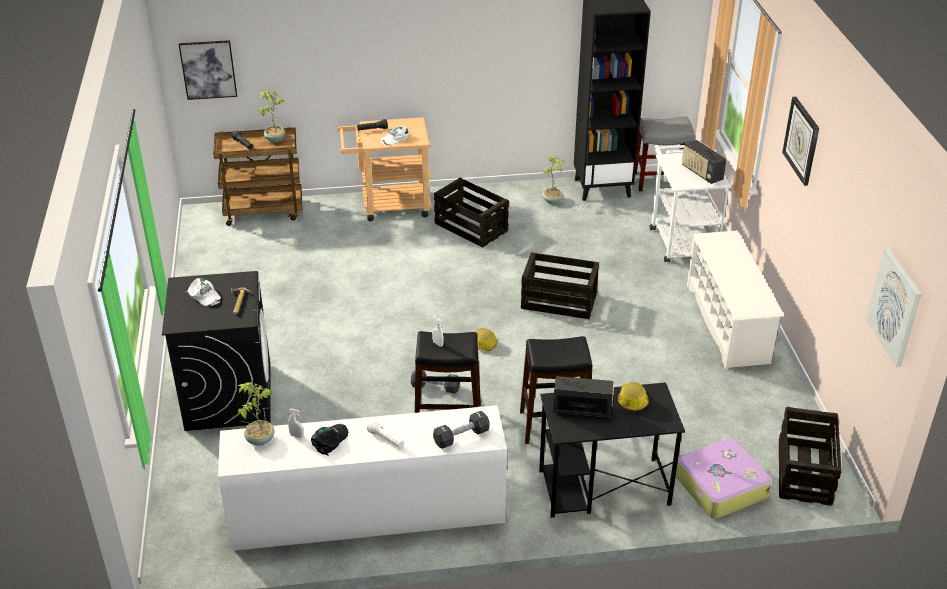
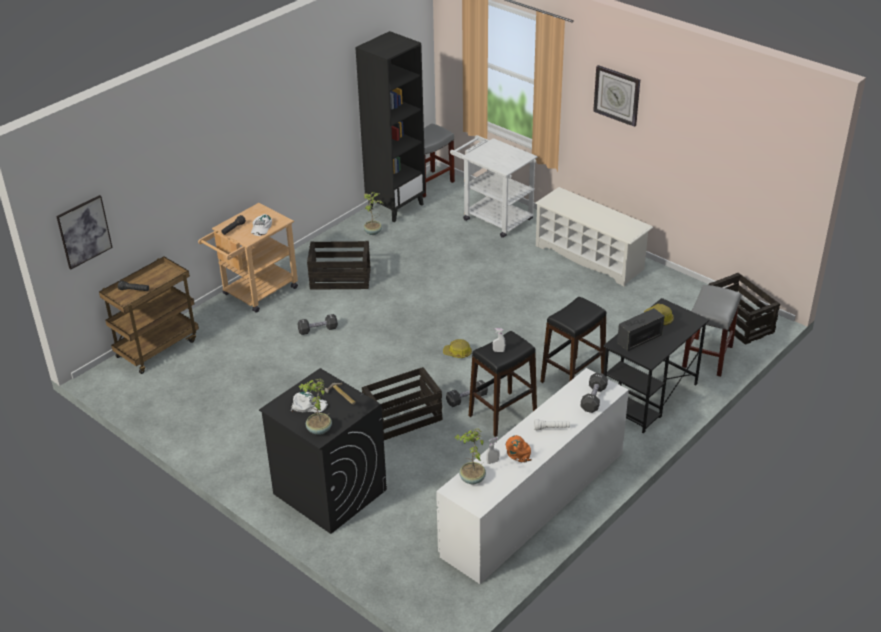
camera: 40 degrees left, 0 degrees up
(274, 139) = (154, 274): potted plant -> potted plant (318, 430)
(330, 440) = (518, 450): black cap -> orange cap
(396, 260) = (318, 330): none -> black dumbbell
(559, 301) = (470, 298): crate -> crate (403, 418)
(701, 173) = (508, 156): radio -> none
(719, 486) = (707, 357): suitcase -> grey stool
(895, 307) = (782, 174): picture -> none

